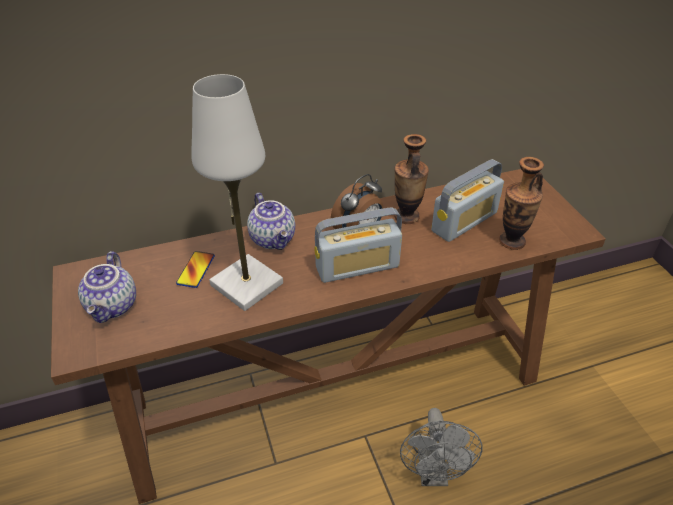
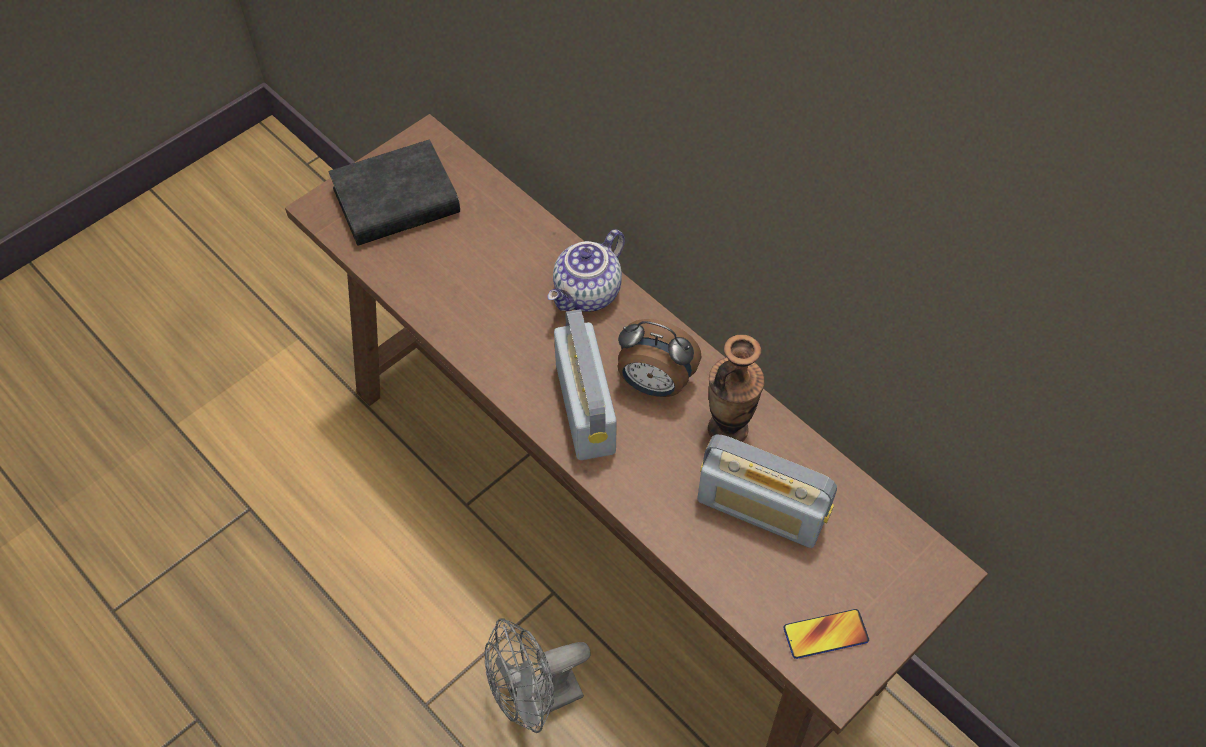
camera: 65 degrees right, 15 degrees up
(114, 306) = (396, 201): teapot -> black book
(196, 270) = (490, 243): phone -> phone (825, 634)
(246, 284) = (491, 304): white table lamp -> none
(357, 267) = (585, 408): radio -> radio turned 150 degrees counterclockwise
(511, 241) = (750, 587): vase -> none

